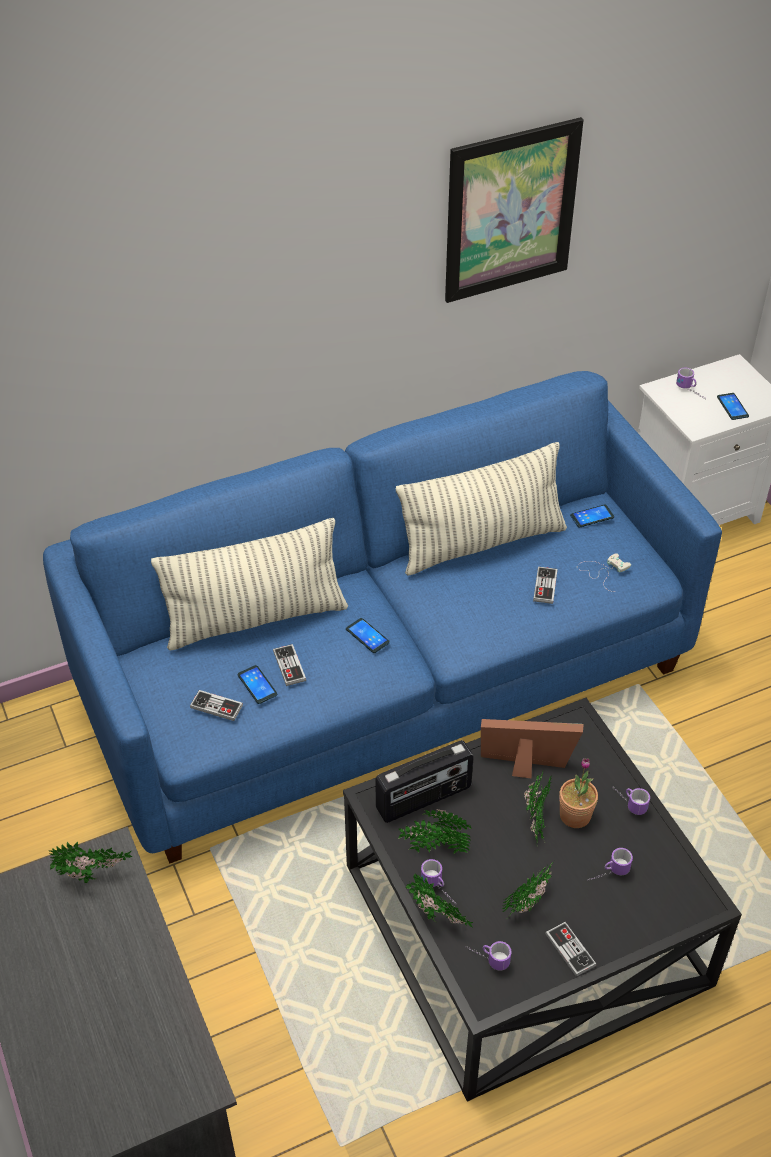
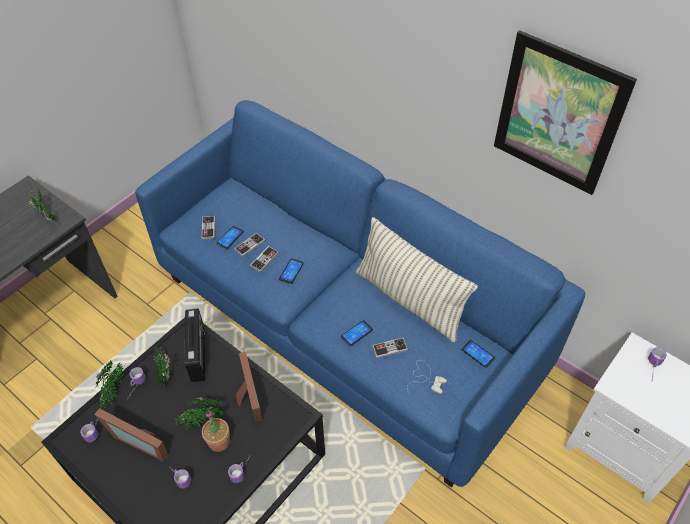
camera: 65 degrees right, 5 degrees up
(255, 619) = (280, 217): pillow -> none
(424, 799) = (199, 354): radio -> radio turned 135 degrees counterclockwise
(530, 903) = (141, 439): potted plant -> picture frame
(570, 950) = (113, 474): game controller -> game controller (264, 260)
(732, 407) = (659, 404): phone -> phone (356, 333)

